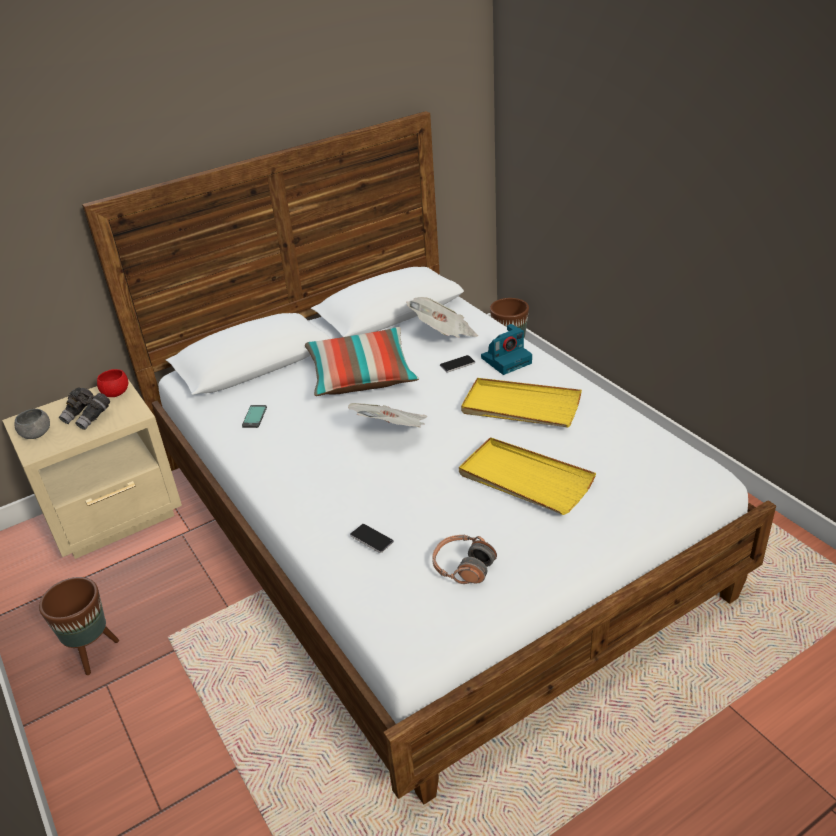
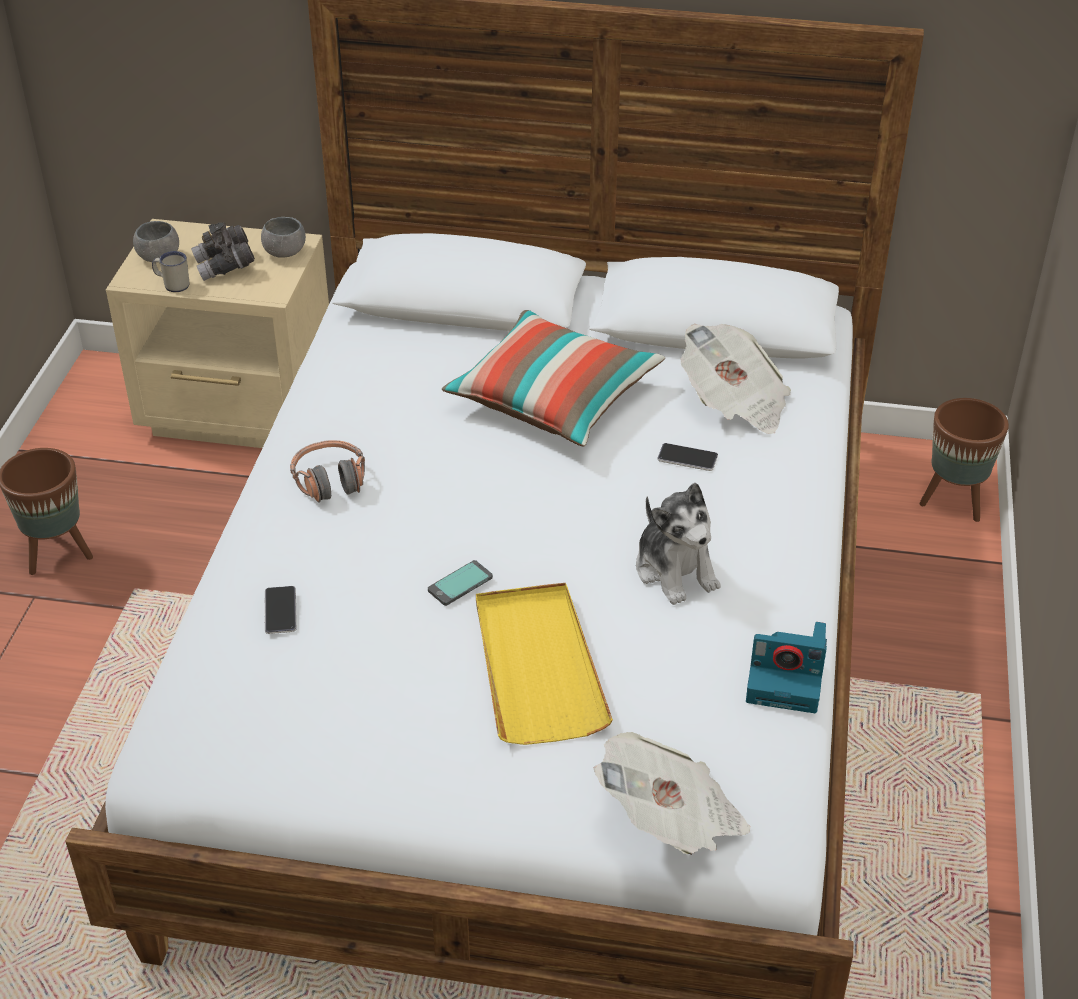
camera: 40 degrees right, 5 degrees up
(66, 441) = (173, 284): none -> white mug
(116, 393) = (285, 252): red bowl -> grey bowl
(255, 417) = (371, 376): phone -> phone (460, 584)
(392, 431) = (483, 496): newspaper -> newspaper (671, 820)
(463, 567) = (324, 715): headphones -> headphones (330, 481)
(507, 360) = (758, 493): camera -> camera (787, 679)
(520, 407) = (675, 570): yellow tray -> plush toy

